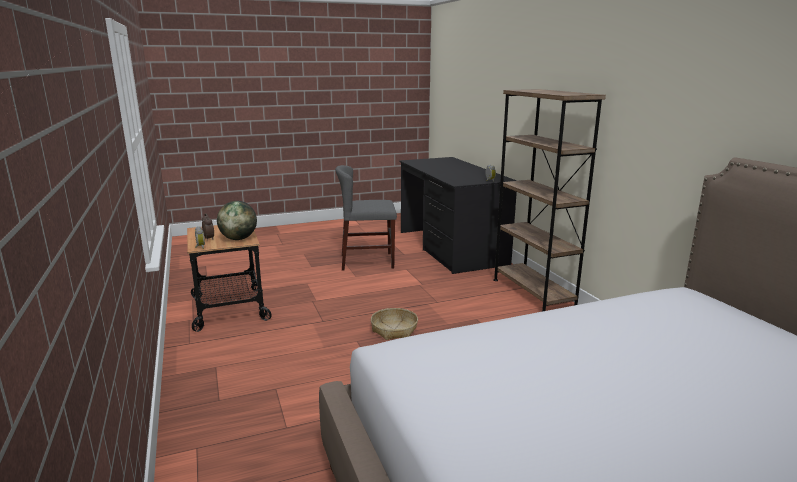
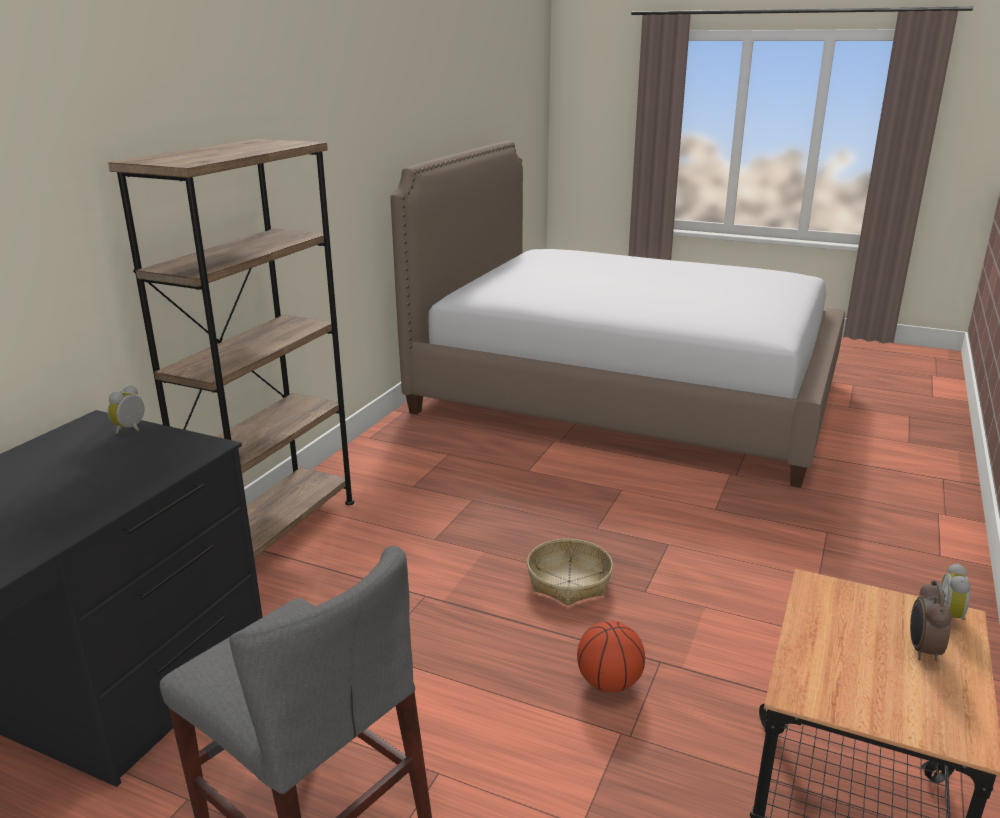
camera: 135 degrees left, 5 degrees up
(238, 239) = (839, 611): globe -> none
(334, 308) = (609, 683): none -> basketball

